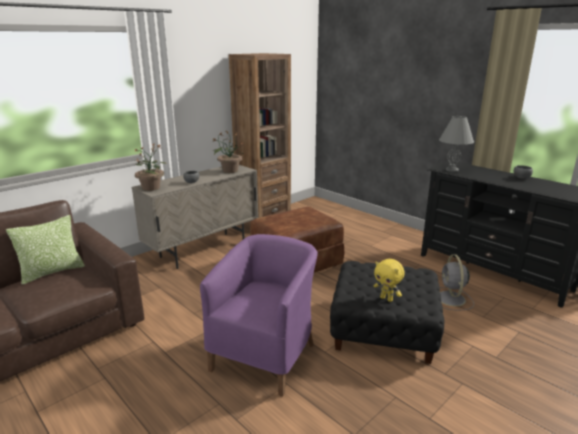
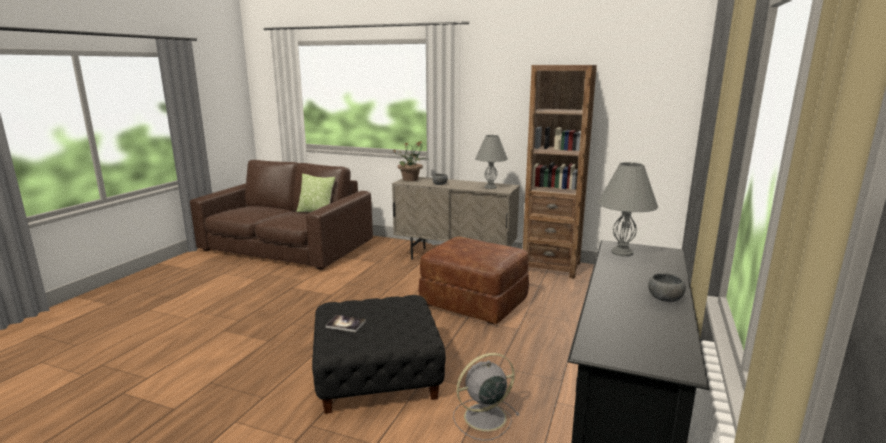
camera: 65 degrees right, 5 degrees down
(230, 171) = (490, 187): potted plant -> grey table lamp
(266, 354) = (305, 323): purple armchair -> none
(387, 299) = (346, 324): yellow plush toy -> book

